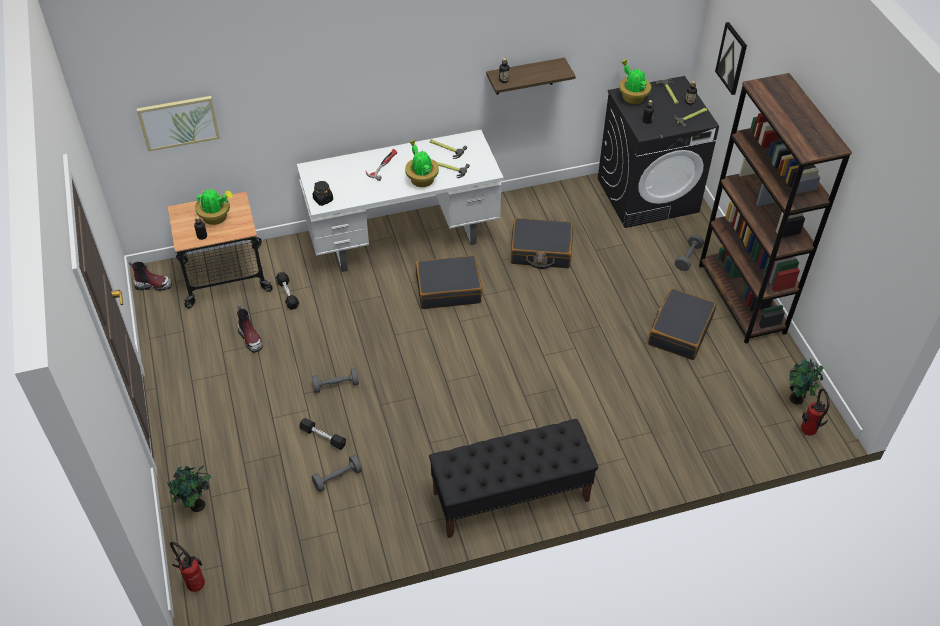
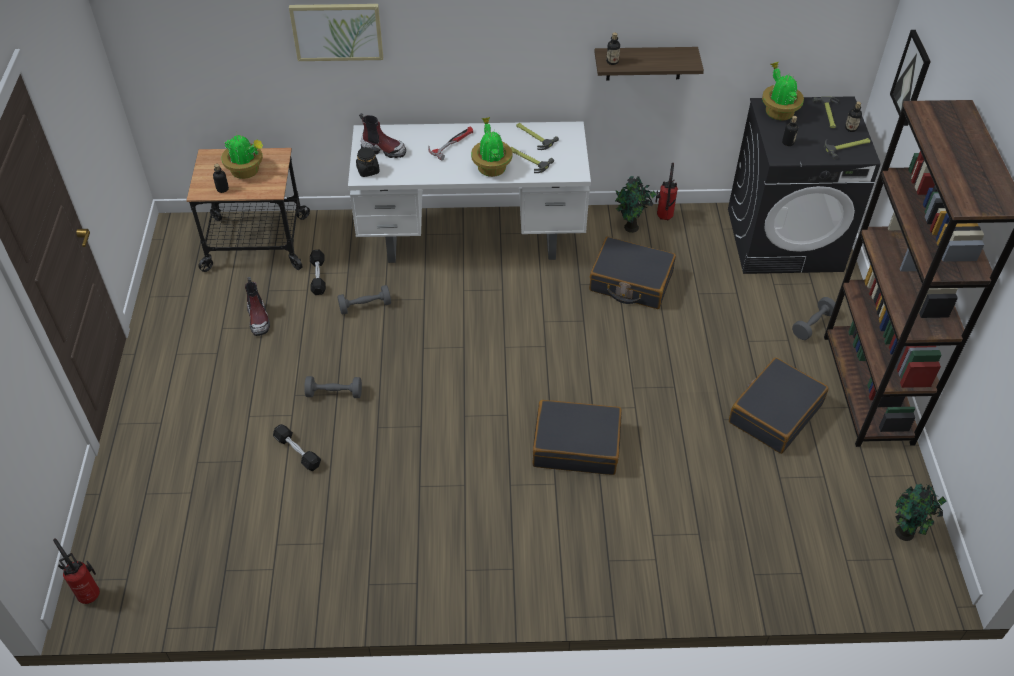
camera: 15 degrees right, 0 degrees up
(153, 285) = (176, 238): boot -> boot (383, 150)
(179, 122) = (214, 50): picture -> picture (337, 31)
(197, 506) = (126, 502): potted plant -> potted plant (631, 228)
(337, 478) = (296, 505): grey dumbbell -> grey dumbbell (365, 306)
(448, 289) = (504, 306): black suitcase -> black suitcase (576, 445)
(510, 497) = (494, 576): black bench -> none
(807, 433) = (907, 582): fire extinguisher -> fire extinguisher (663, 218)

